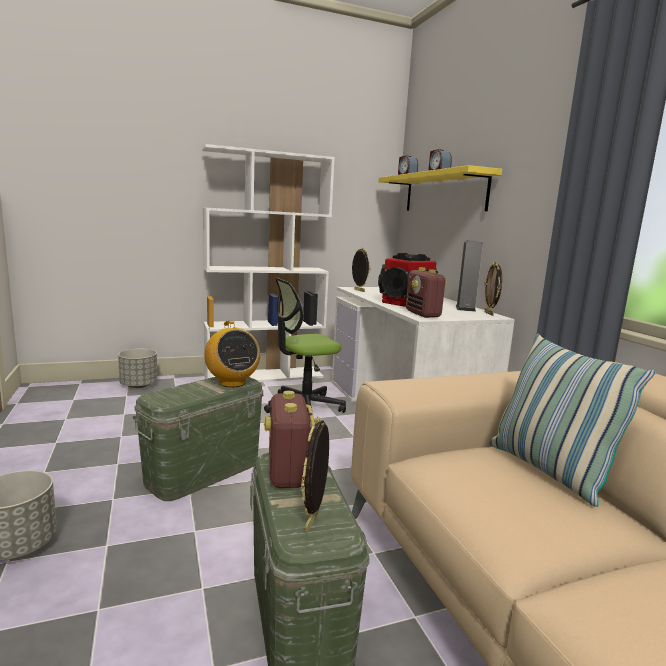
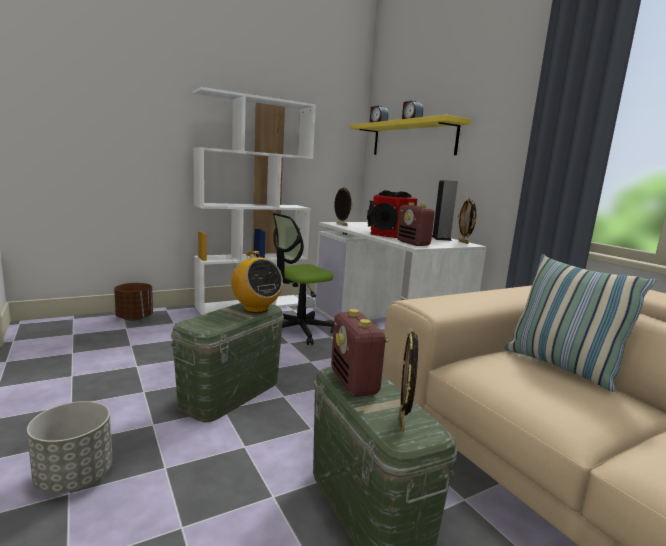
camera: 10 degrees left, 0 degrees up
(139, 385) = (134, 318): grey planter -> brown planter

